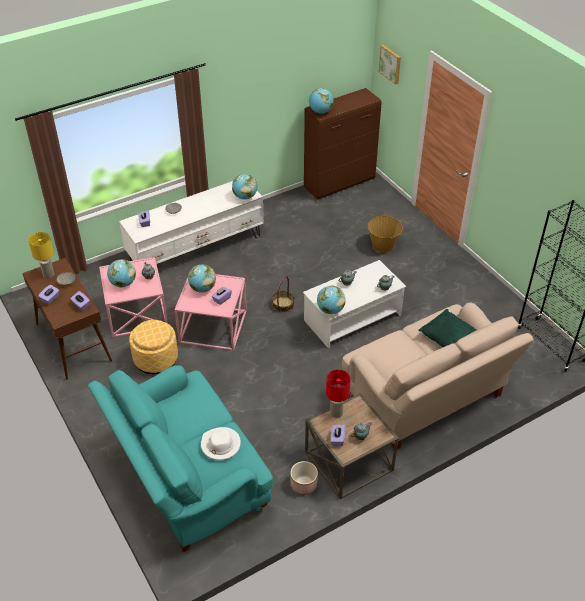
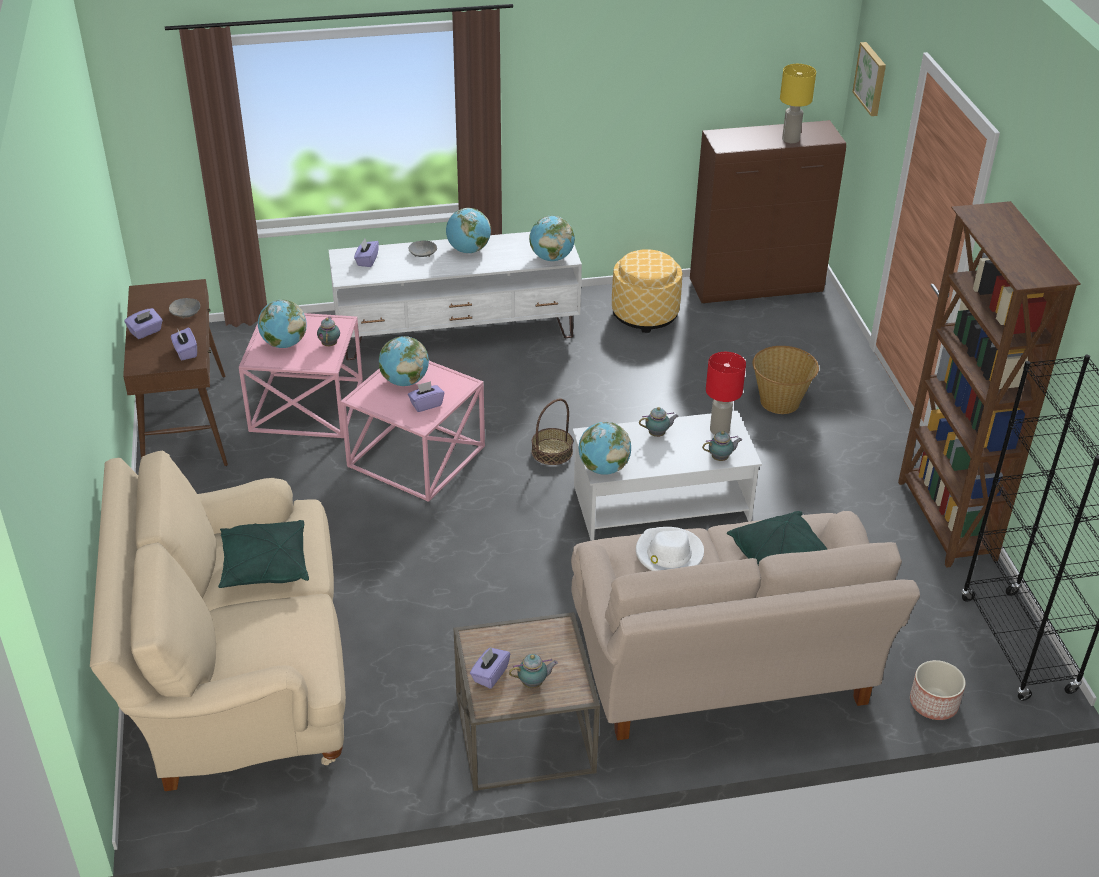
camera: 20 degrees right, 5 degrees down
(48, 275) = (165, 297): yellow table lamp -> yellow table lamp (790, 140)
(156, 359) = (296, 482): ottoman -> ottoman (645, 314)
(187, 479) = (238, 678): turquoise sofa -> beige sofa
(193, 416) = (265, 566): none -> green pillow
(220, 445) = (279, 623): white hat -> white hat (668, 554)
(303, 484) = (424, 747): planter -> planter (933, 704)
(320, 112) = (726, 141): globe -> globe (468, 250)
(336, 413) = (512, 632): red table lamp -> red table lamp (719, 430)
(491, 289) = (945, 521): none -> brown bookcase

